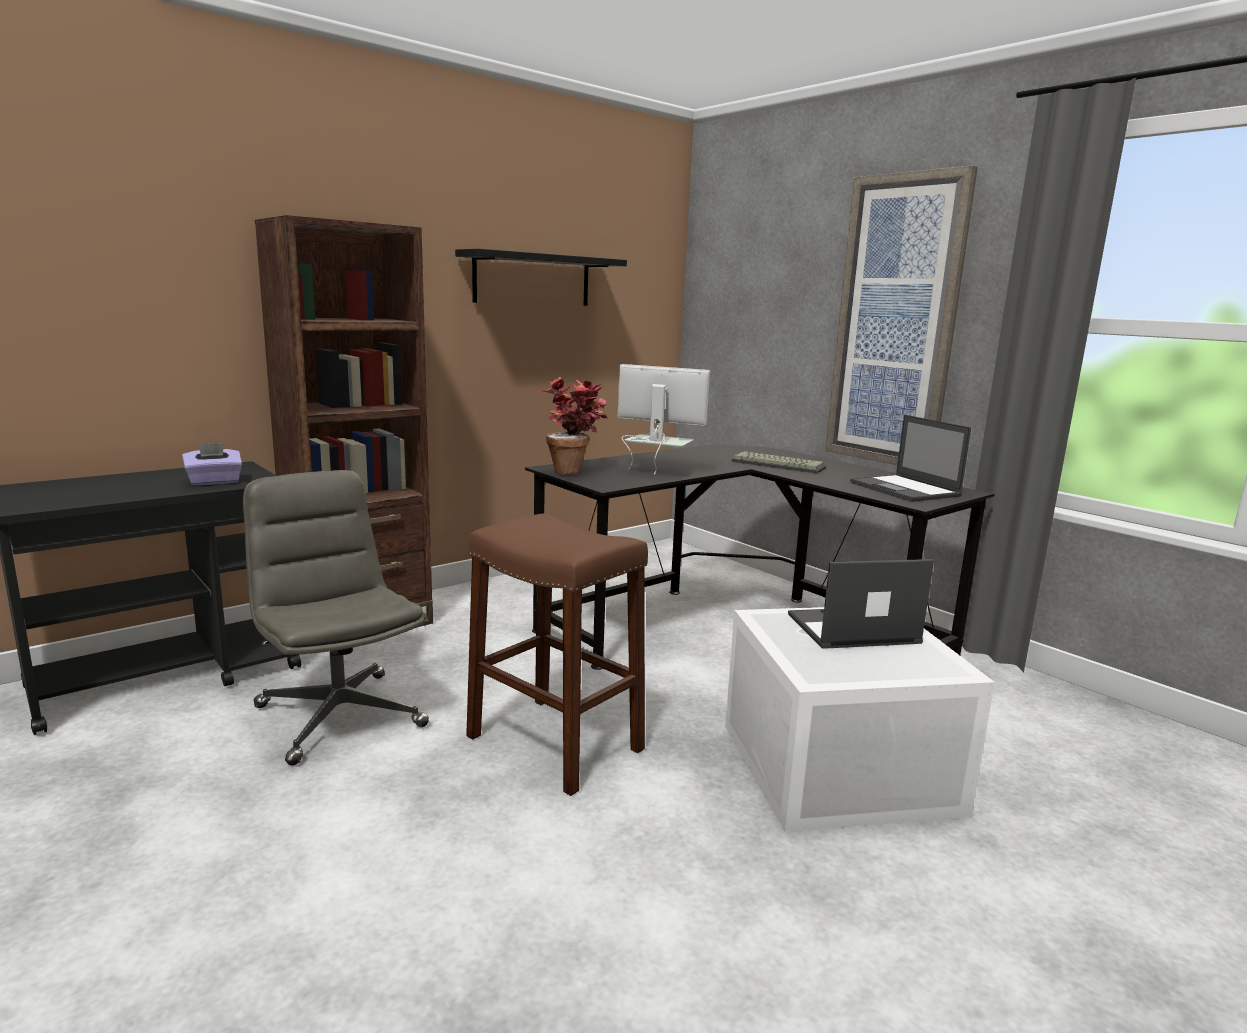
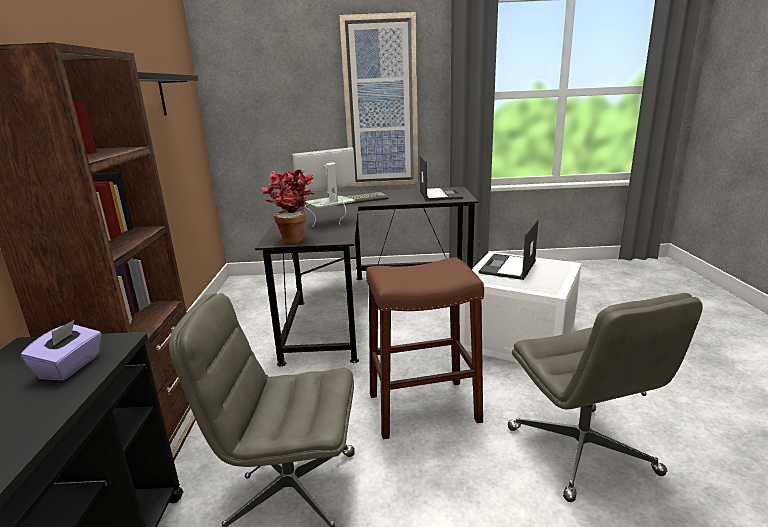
camera: 50 degrees left, 5 degrees up
(591, 904) = (582, 451): none -> grey office chair
(905, 489) = (439, 194): laptop -> laptop turned 105 degrees counterclockwise

